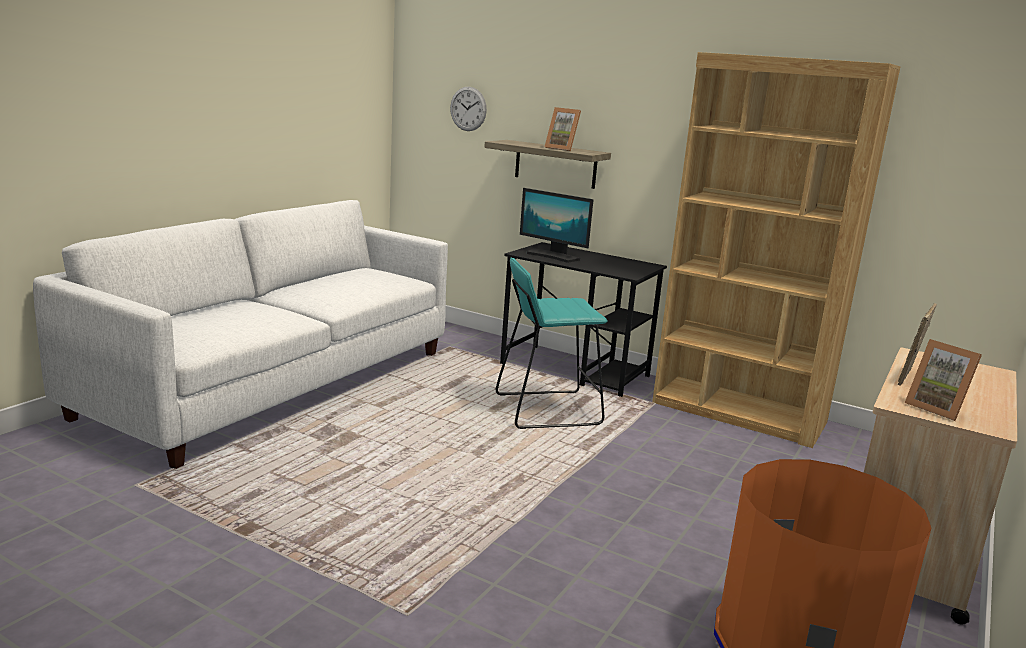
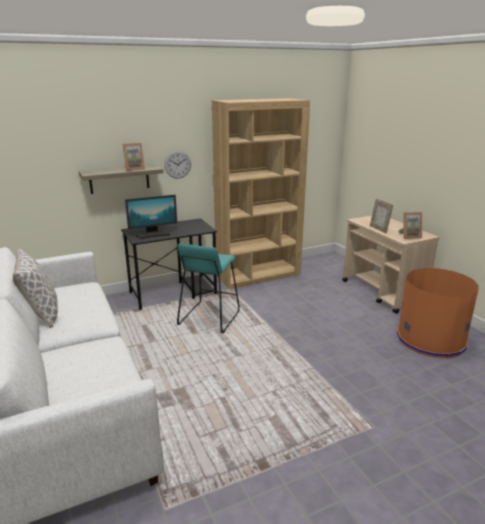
camera: 55 degrees left, 5 degrees up
(319, 278) = (41, 314): none -> pillow
(468, 109) = (39, 155): wall clock -> wall clock (177, 164)

